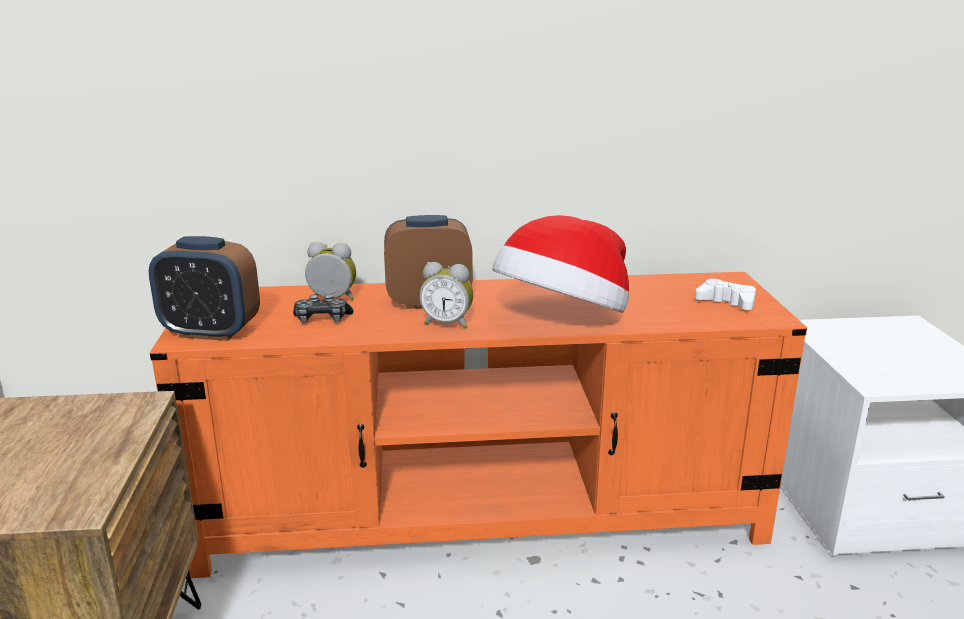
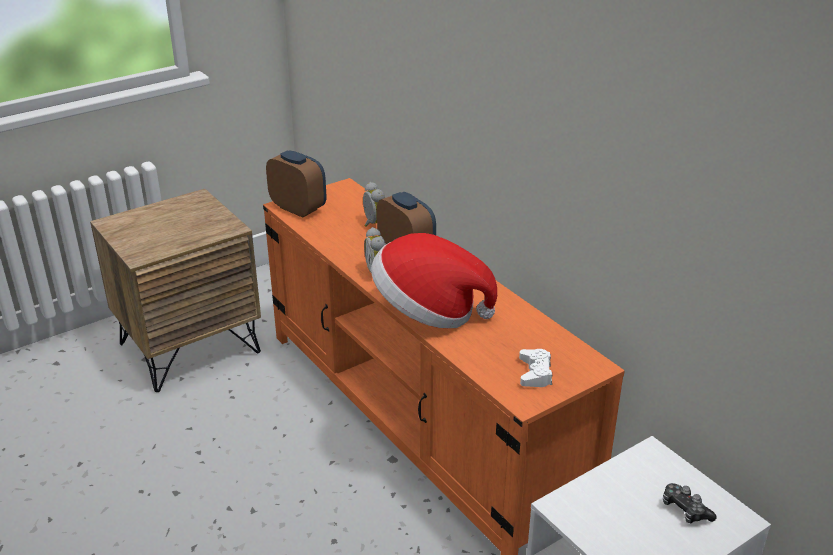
camera: 60 degrees right, 10 degrees up
(211, 332) = (298, 208): alarm clock -> alarm clock turned 150 degrees clockwise
(322, 319) = (345, 232): game controller -> game controller (685, 509)

